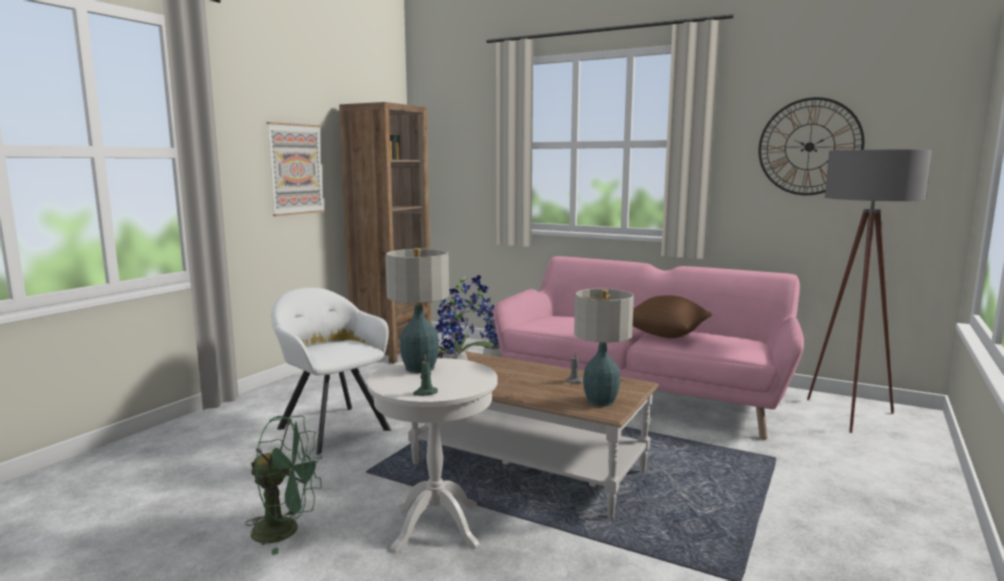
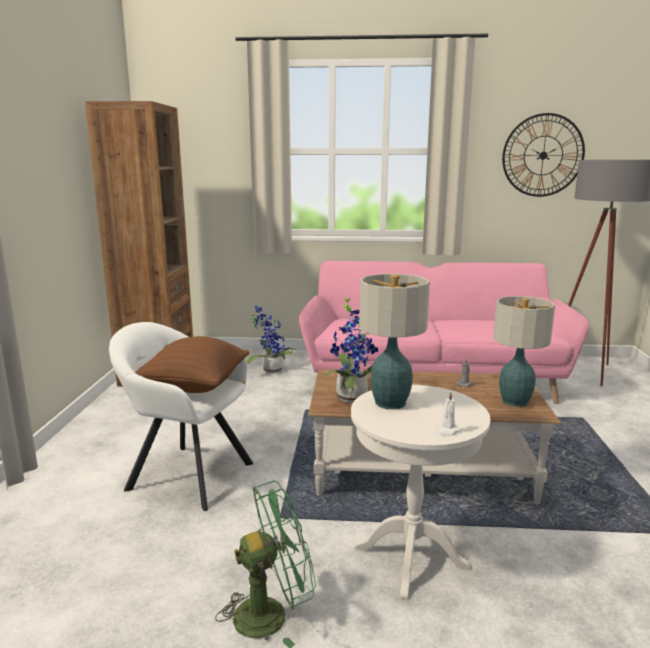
camera: 25 degrees left, 5 degrees up
(295, 169) = (52, 180): picture -> none
(425, 393) = (447, 431): green candle -> white candle
(665, 335) = (460, 326): brown pillow -> brown pillow (195, 387)

